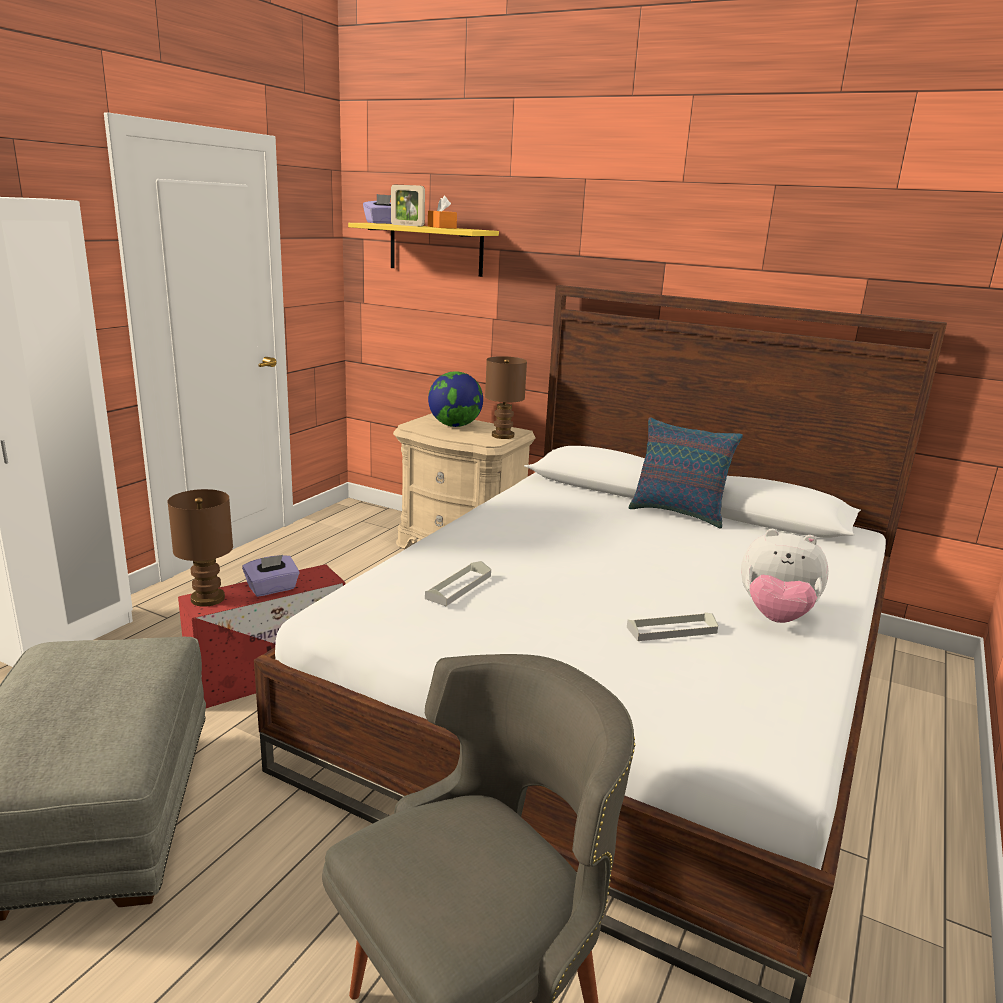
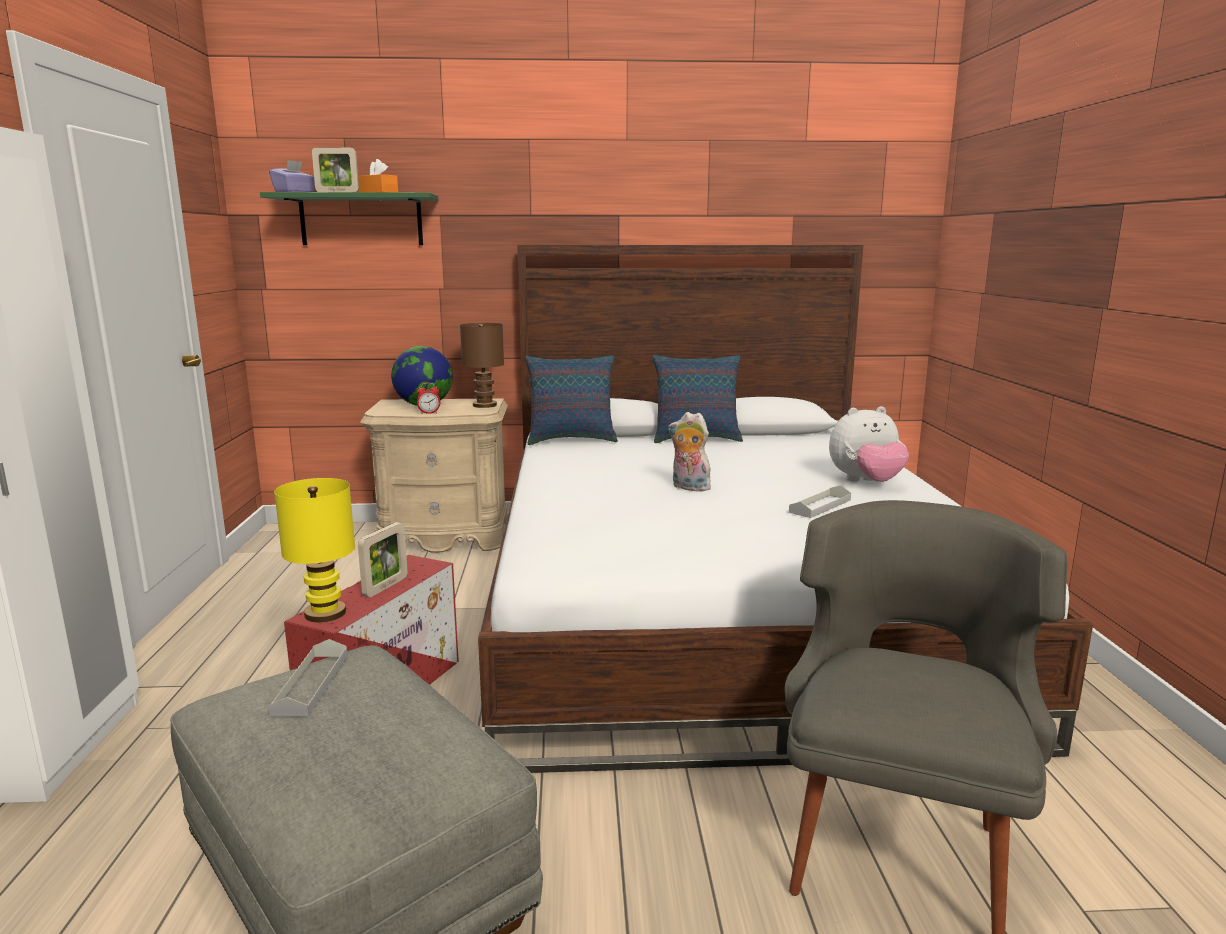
camera: 30 degrees left, 5 degrees down
(207, 599) = (325, 614): brown table lamp -> yellow table lamp
(272, 589) = (385, 587): purple tissue box -> picture frame
(436, 249) = (361, 220): yellow shelf -> green shelf
(445, 435) = (429, 413): none -> alarm clock
(458, 587) = (624, 518): grey tray -> grey tray (311, 684)
(557, 487) = (572, 440): none -> blue pillow
(575, 569) = (688, 487): none -> plush toy

